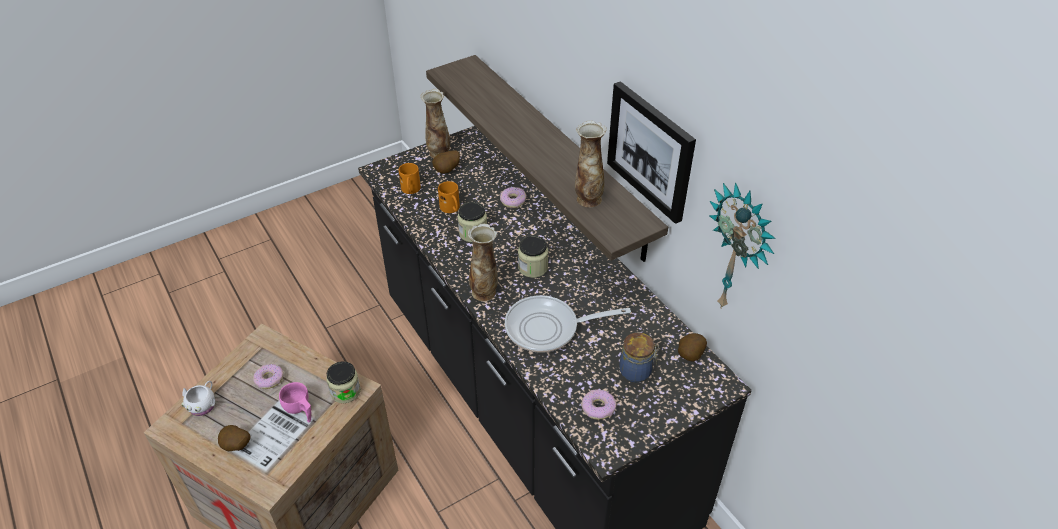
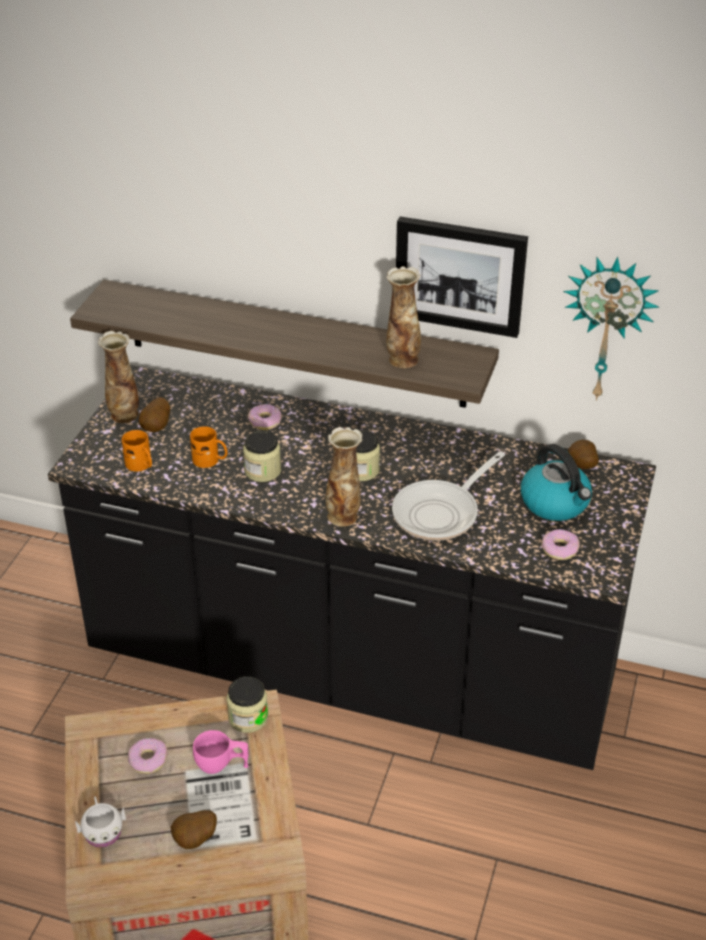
camera: 40 degrees left, 5 degrees down
(637, 371) = (556, 503): jar -> kettle

